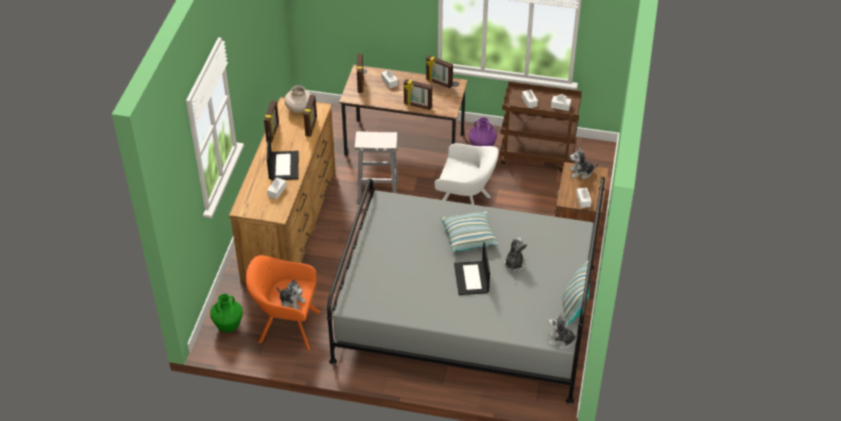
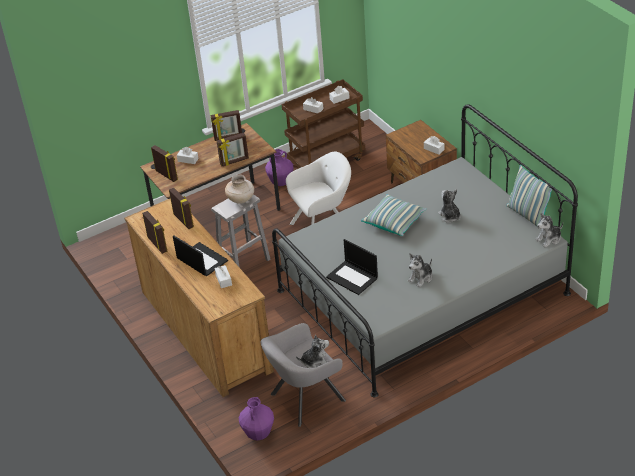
camera: 40 degrees left, 5 degrees down
(229, 326) = (258, 433): green vase -> purple vase
(286, 326) = (304, 399): orange armchair -> grey armchair
(299, 109) = (154, 215): beige vase -> beige vase (241, 199)
(472, 278) = (435, 245): laptop -> laptop (353, 278)
(581, 172) = (407, 133): plush toy -> plush toy (421, 278)

